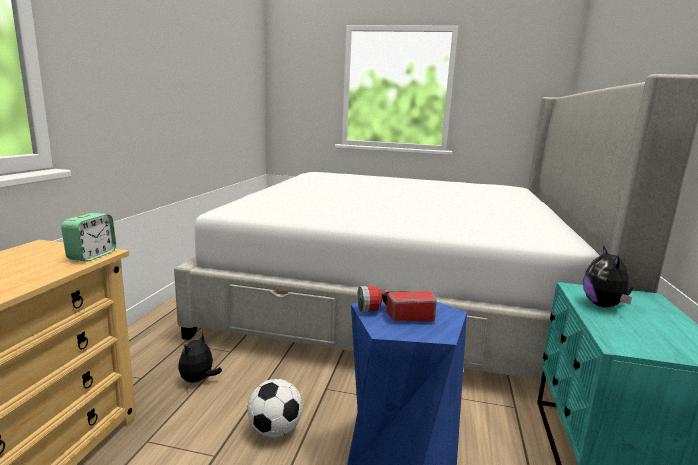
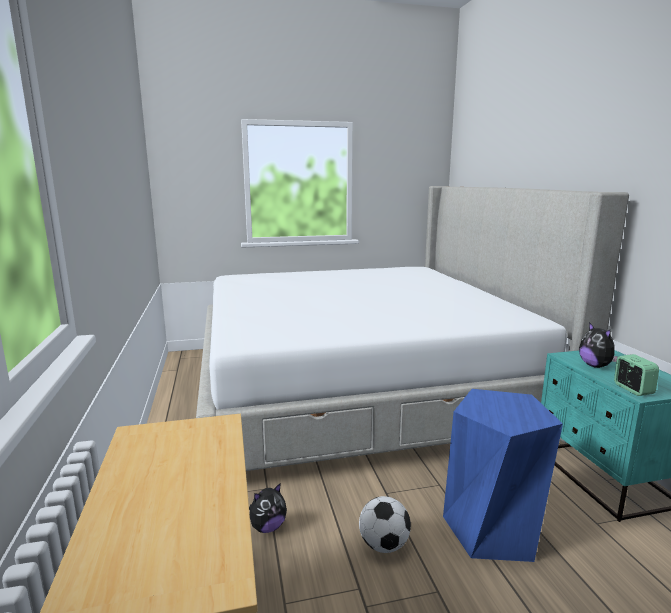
camera: 25 degrees left, 0 degrees up
(92, 256) = (221, 430): alarm clock -> alarm clock (632, 389)
(198, 380) = (267, 527): plush toy -> plush toy turned 120 degrees counterclockwise
(395, 314) = (495, 410): flashlight -> none

